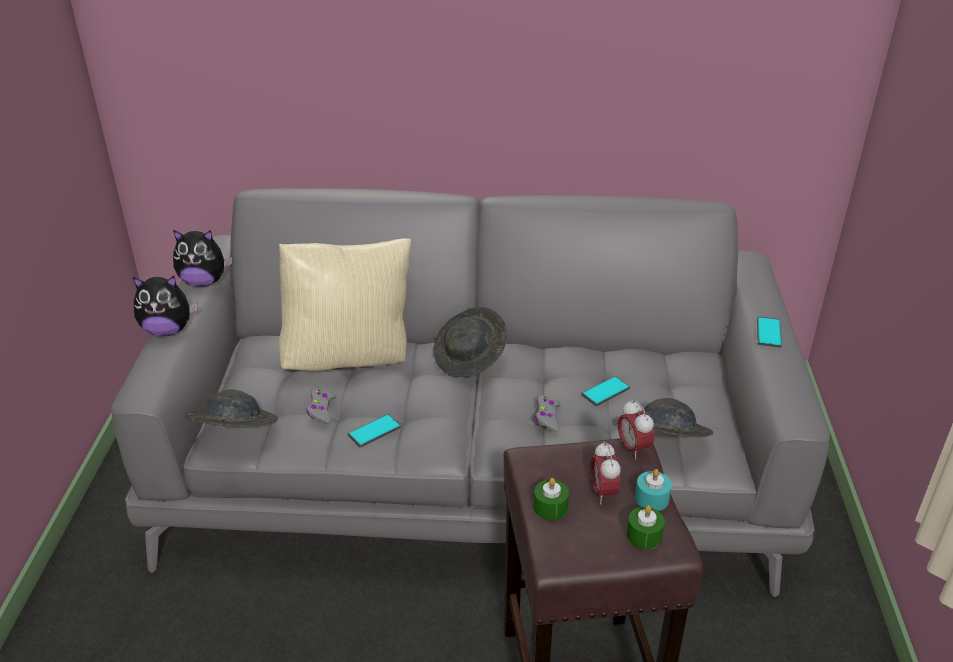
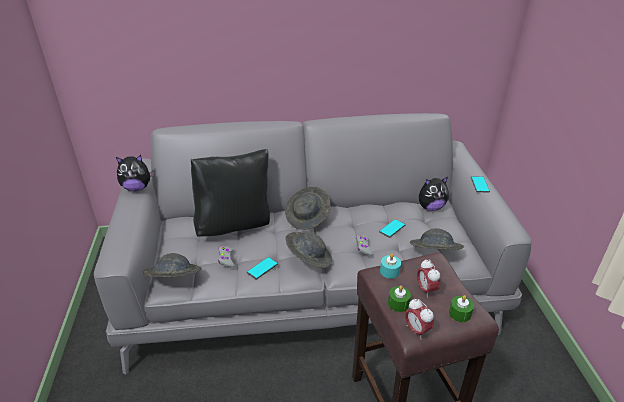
camera: 10 degrees left, 0 degrees up
(168, 330) = (121, 220): plush toy -> plush toy (430, 207)
(350, 358) = (235, 225): beige pillow -> black pillow
(452, 424) = (308, 258): none -> grey hat
(633, 448) = (434, 261): alarm clock -> alarm clock (417, 330)
(651, 499) = (456, 290): turquoise candle -> turquoise candle (389, 271)

